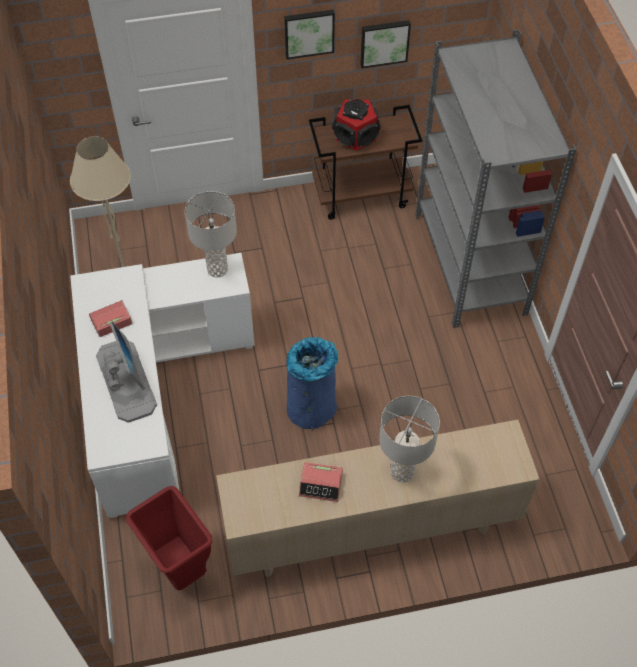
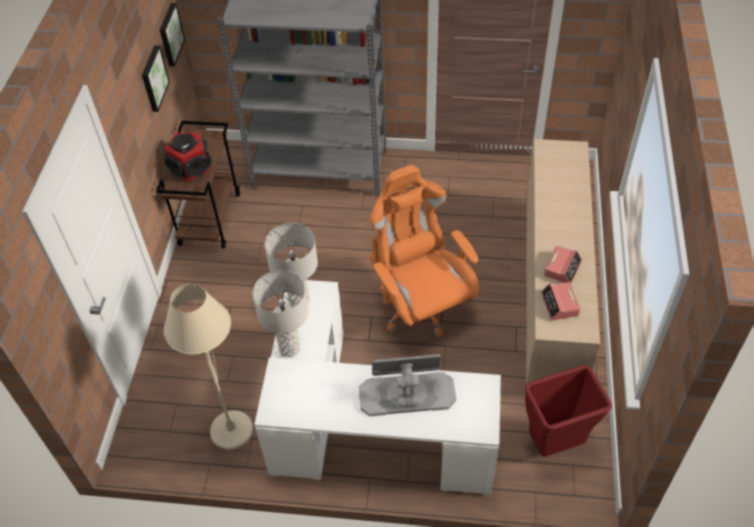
camera: 70 degrees left, 5 degrees down
(110, 320) = (329, 396): alarm clock -> alarm clock (559, 304)
(309, 32) = (126, 109): picture -> picture (170, 34)
(312, 407) = (422, 309): blue trash can -> orange office chair
(402, 471) = (562, 215): white table lamp -> white table lamp (289, 348)

